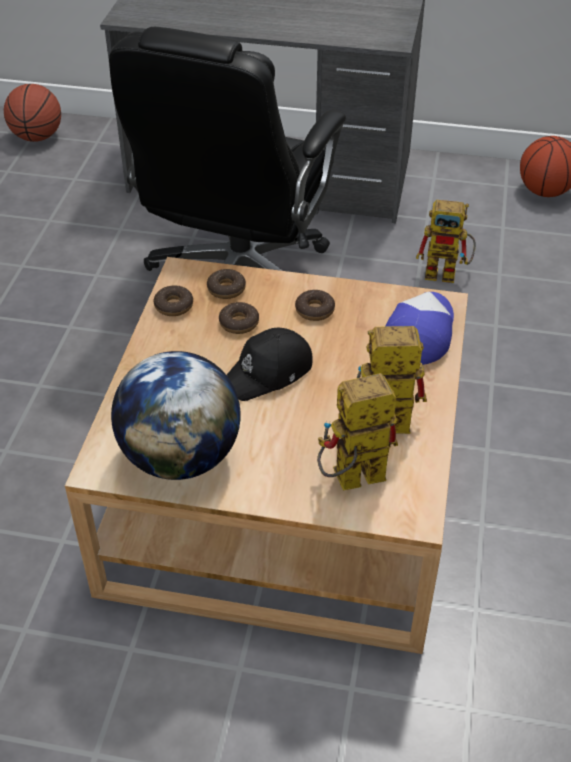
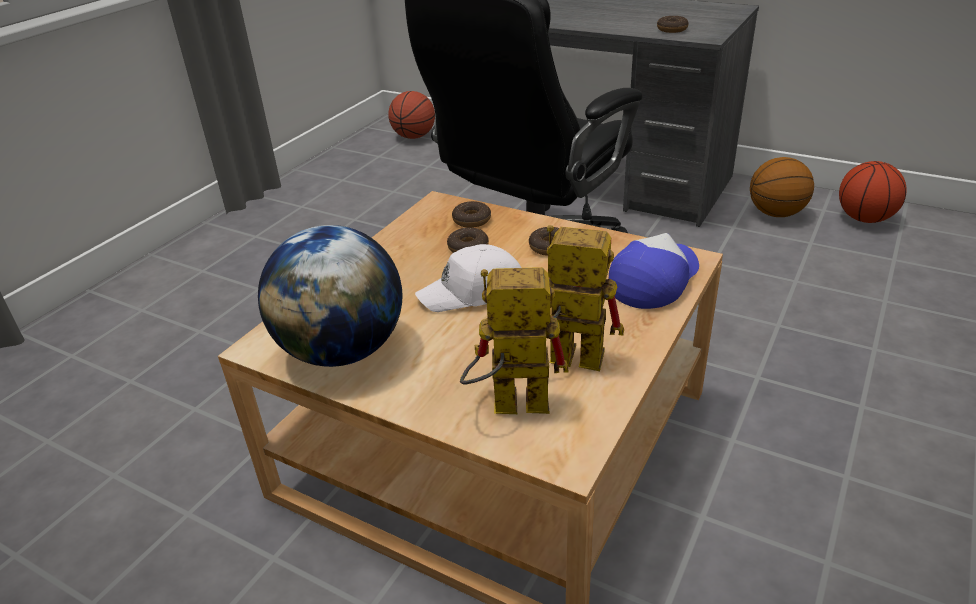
camera: 20 degrees right, 10 degrees down
(174, 306) = (414, 227): donut -> donut (672, 29)
(268, 373) = (473, 292): black cap -> white cap
(447, 273) = (739, 273): toy robot -> none
(463, 196) = (776, 213): none -> basketball

